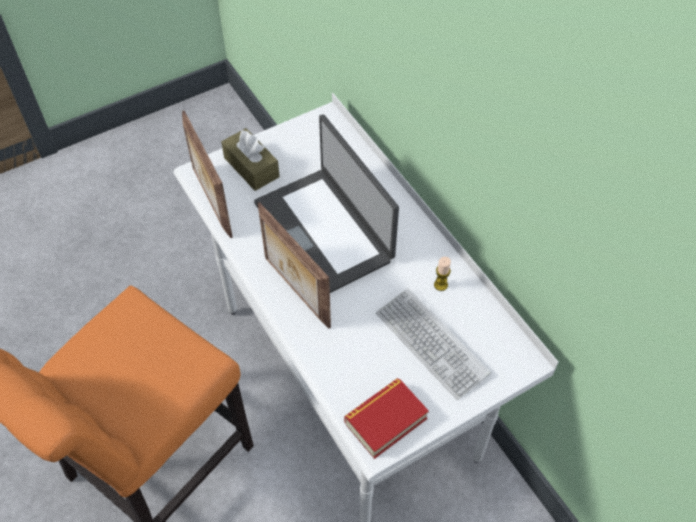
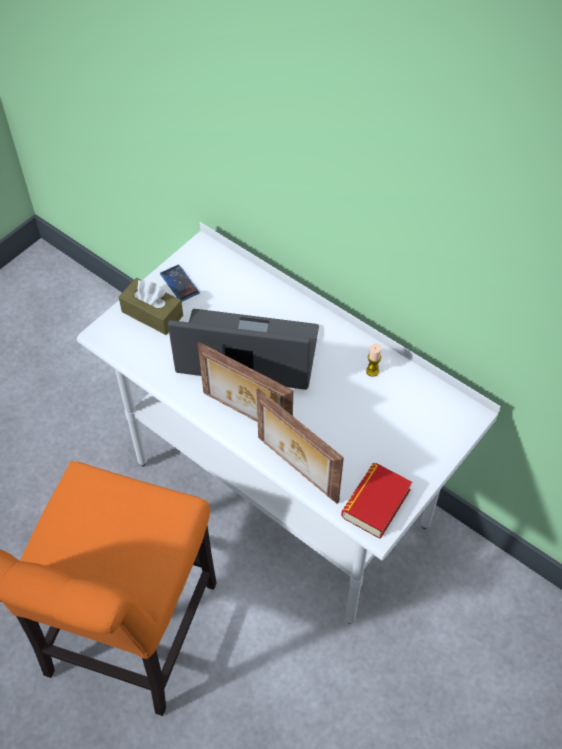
camera: 20 degrees left, 0 degrees up
(211, 202) = (128, 357): picture frame -> picture frame (296, 470)
(289, 146) = (179, 283): none -> phone
(324, 230) = (248, 353): laptop -> laptop turned 150 degrees clockwise
(431, 343) = (386, 425): keyboard -> none

